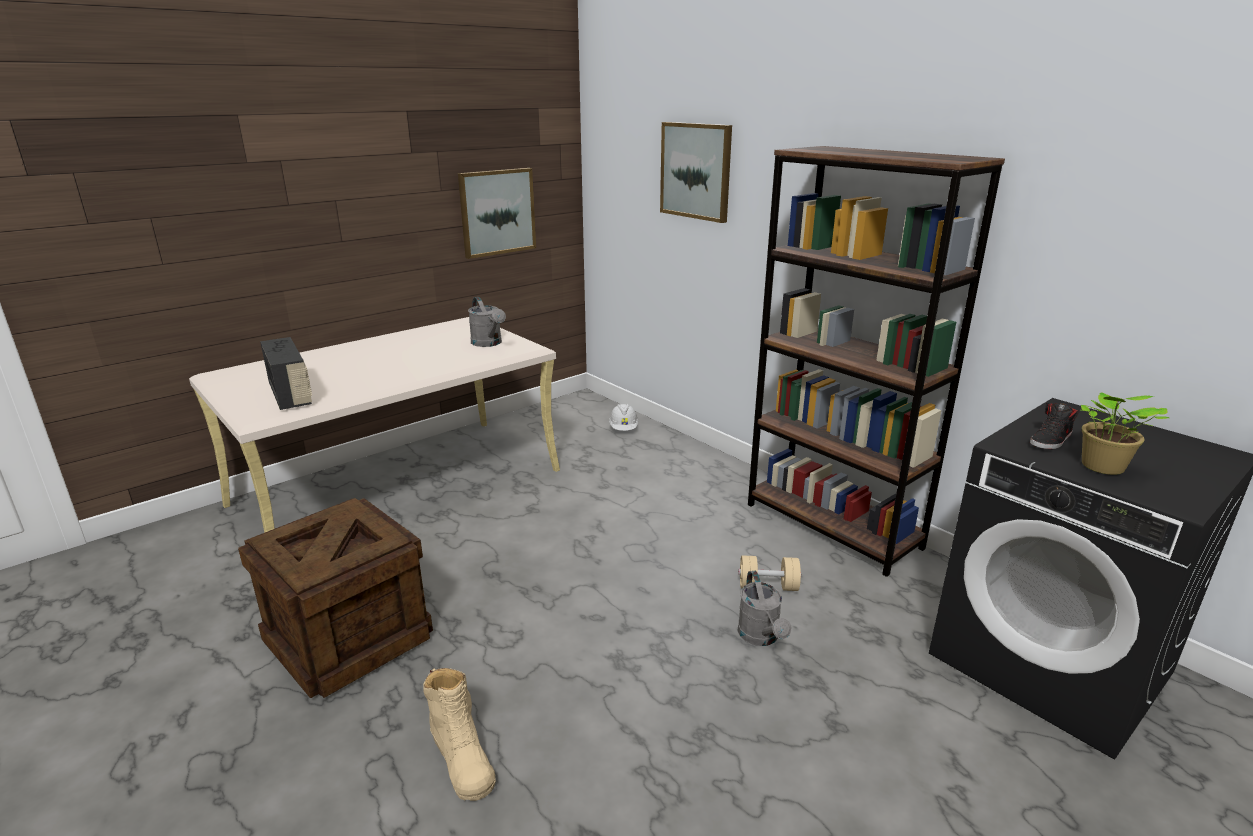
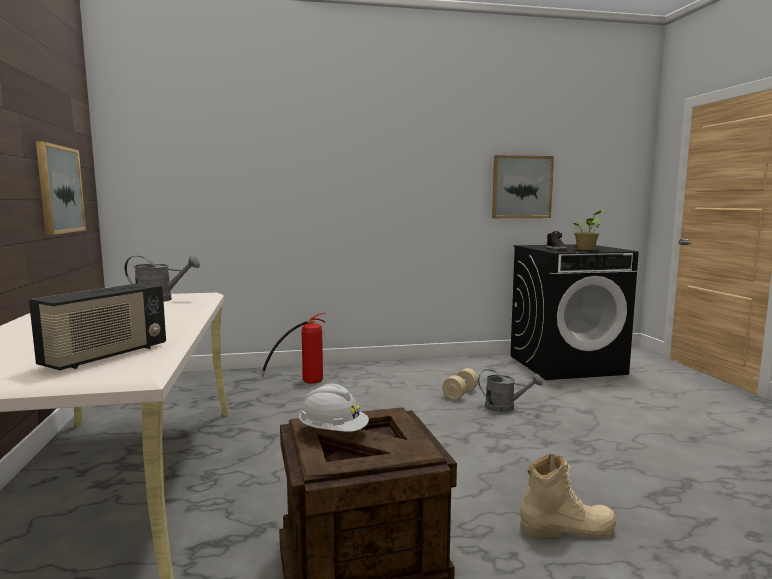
camera: 60 degrees left, 15 degrees down
(291, 395) = (106, 356): radio -> radio turned 120 degrees clockwise
(623, 428) = (210, 380): white hard hat -> white hard hat (333, 432)
(672, 474) = (303, 383): none -> fire extinguisher
(696, 171) = (250, 153): picture -> picture (521, 187)
(832, 526) = (421, 366): brown bookcase -> none

